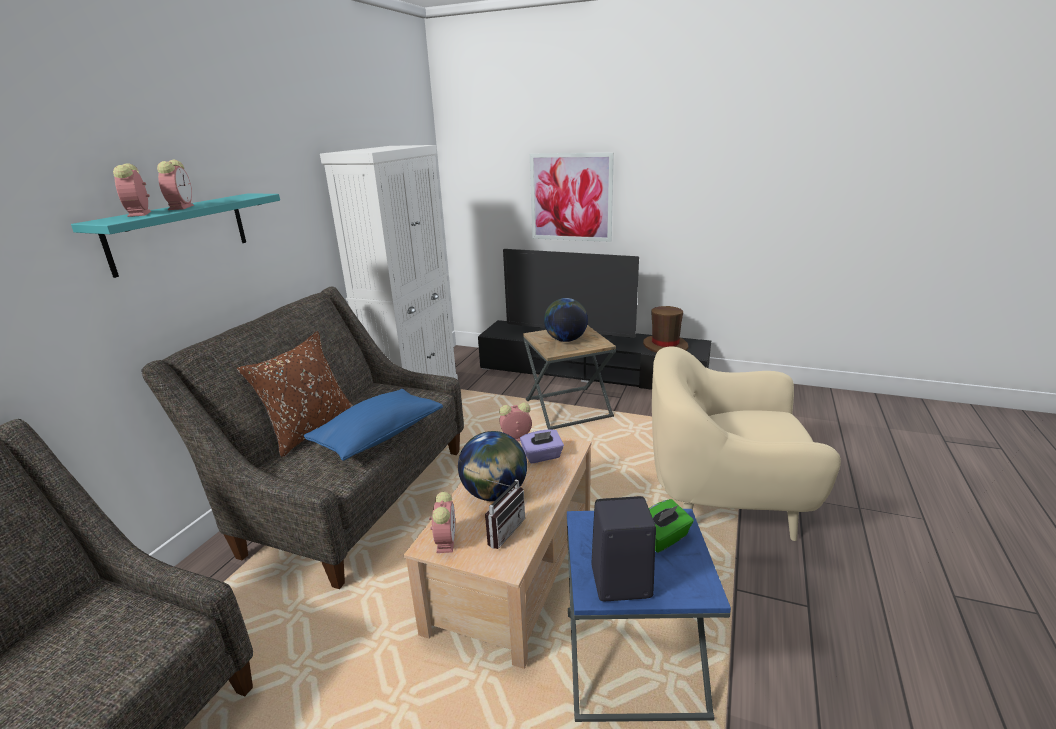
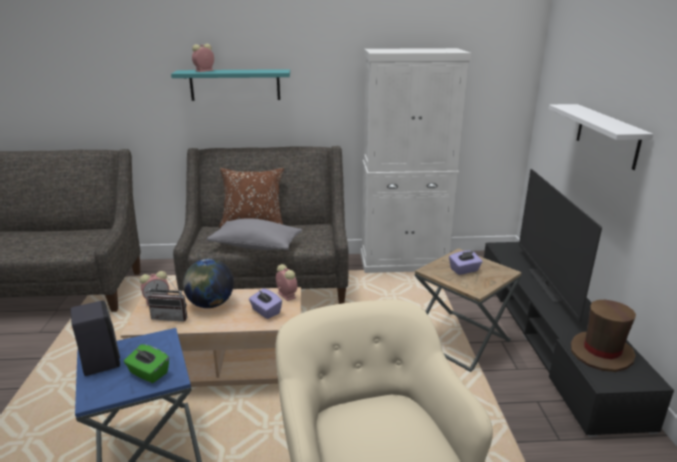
camera: 65 degrees right, 0 degrees up
(181, 207) = (227, 71): alarm clock -> none
(378, 436) = (256, 246): blue pillow -> grey pillow
(565, 340) = (464, 270): globe -> purple tissue box
(571, 197) = (607, 135): picture -> white shelf

